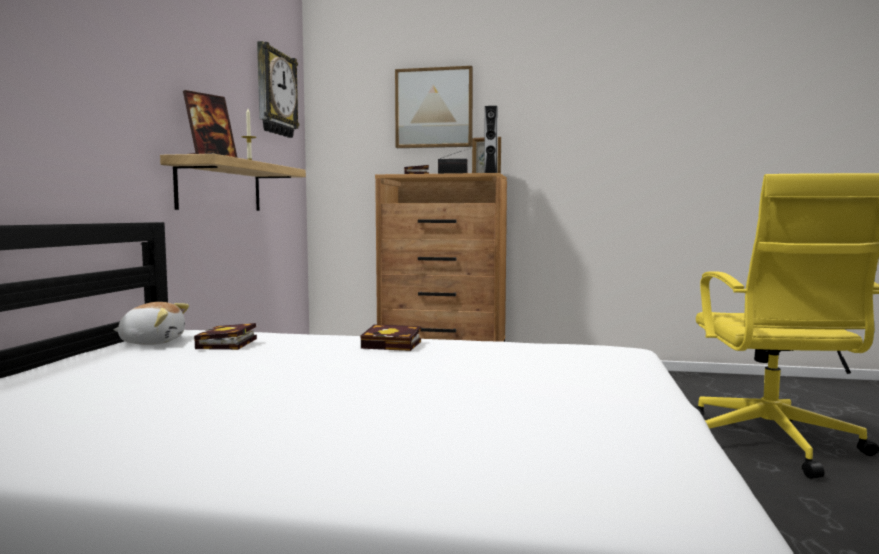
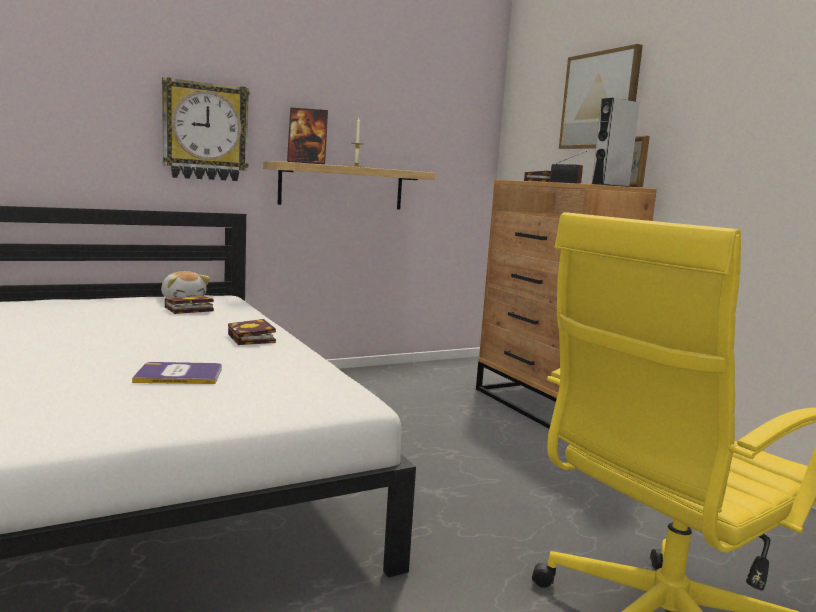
camera: 50 degrees right, 5 degrees up
(275, 93) = (442, 96): wall clock -> wall clock (205, 132)
(493, 376) = (179, 375): none -> book

